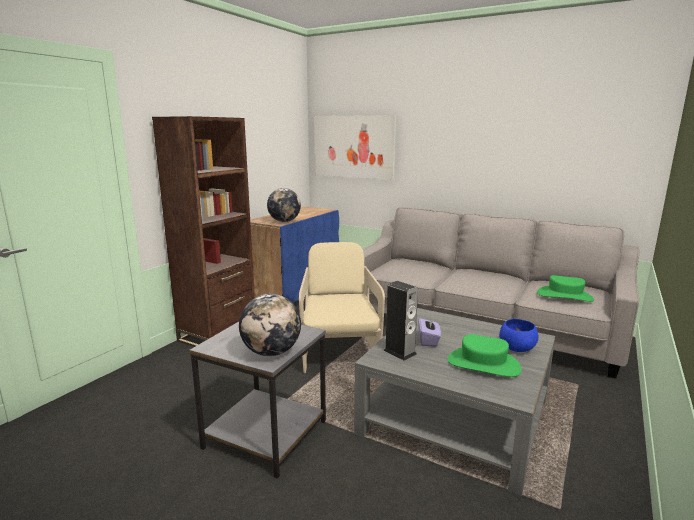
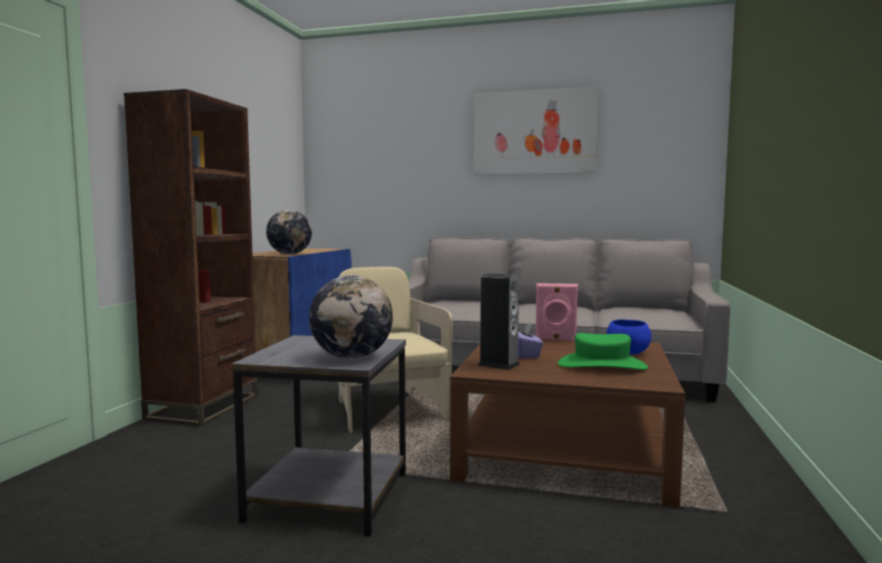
camera: 15 degrees left, 10 degrees down
(354, 147) = (367, 170): picture -> picture (534, 132)
(455, 416) = (564, 450): grey coffee table -> brown coffee table
(466, 322) = (555, 339): none -> pink speaker
(564, 296) = (646, 315): green hat -> none

